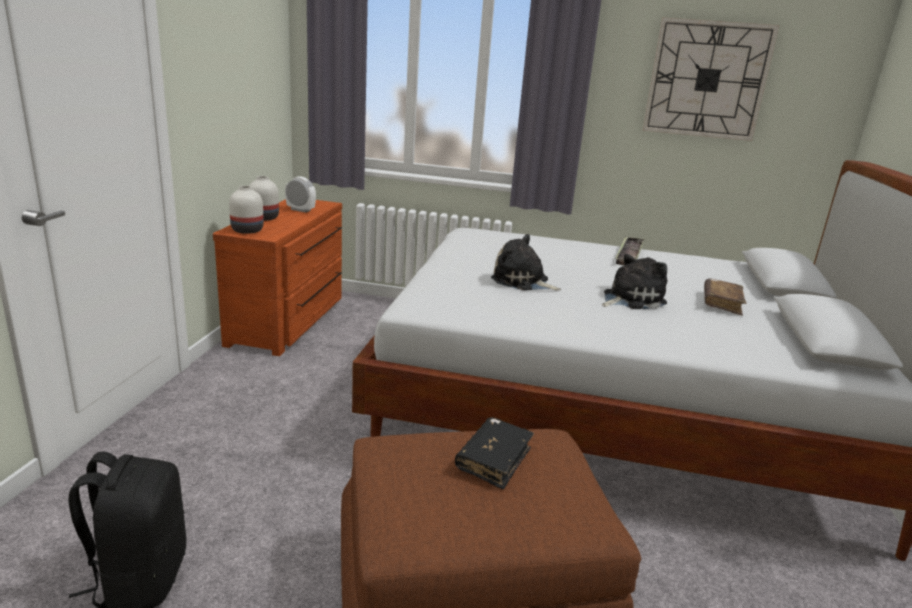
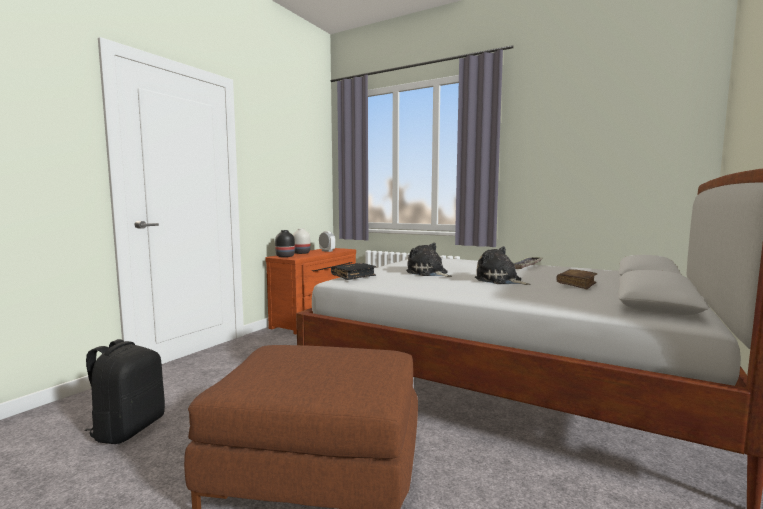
camera: 20 degrees right, 15 degrees down
(248, 230) = (285, 256): white vase -> black vase
(494, 460) = (332, 357): black book -> black book (353, 276)
(630, 299) = (500, 281): plush toy -> plush toy turned 120 degrees counterclockwise
(707, 80) = (584, 147): wall clock -> none

